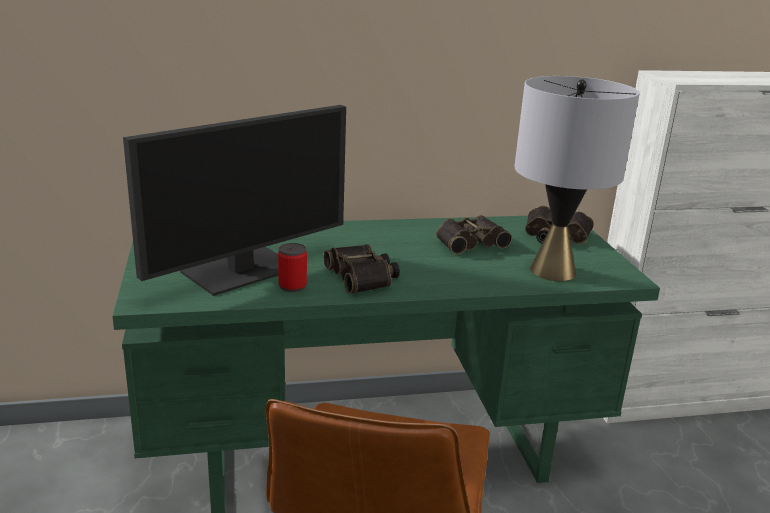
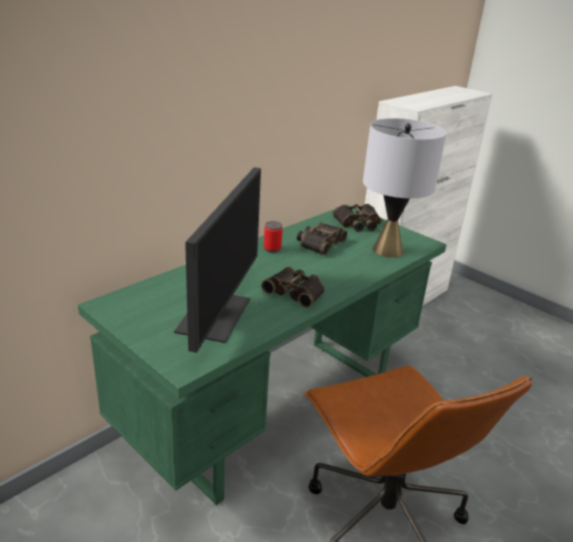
camera: 35 degrees left, 5 degrees up
(292, 286) = (265, 315): can -> can (272, 248)

